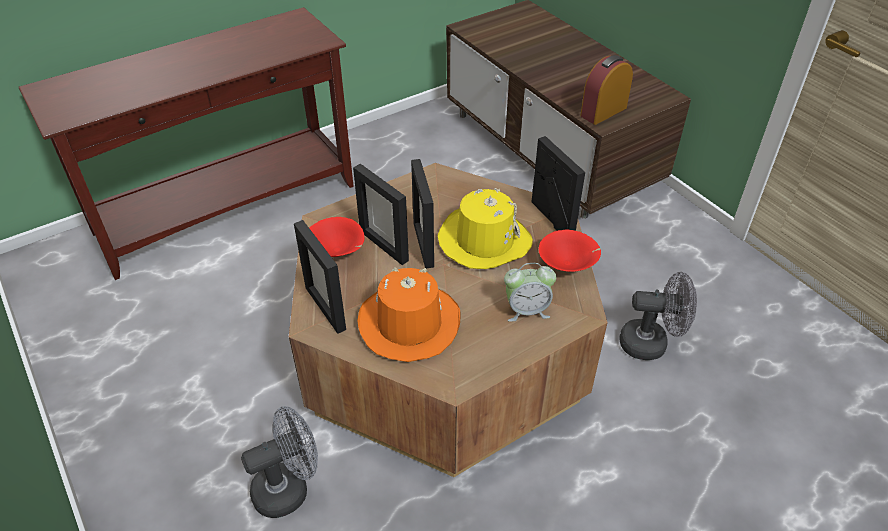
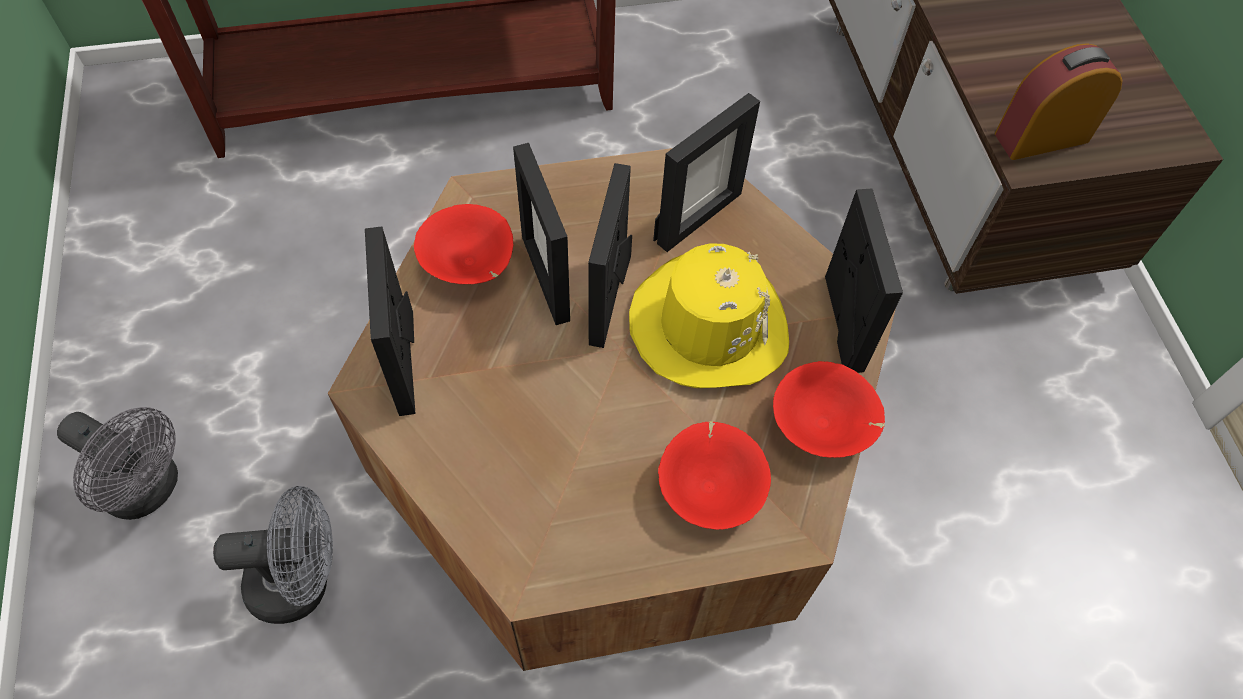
camera: 20 degrees right, 15 degrees up
(409, 324) = (513, 440): orange hat -> none
(450, 195) = (698, 217): none -> picture frame
(526, 310) = (710, 487): alarm clock -> red bowl
(651, 343) = (946, 560): grey fan -> grey fan (149, 489)

